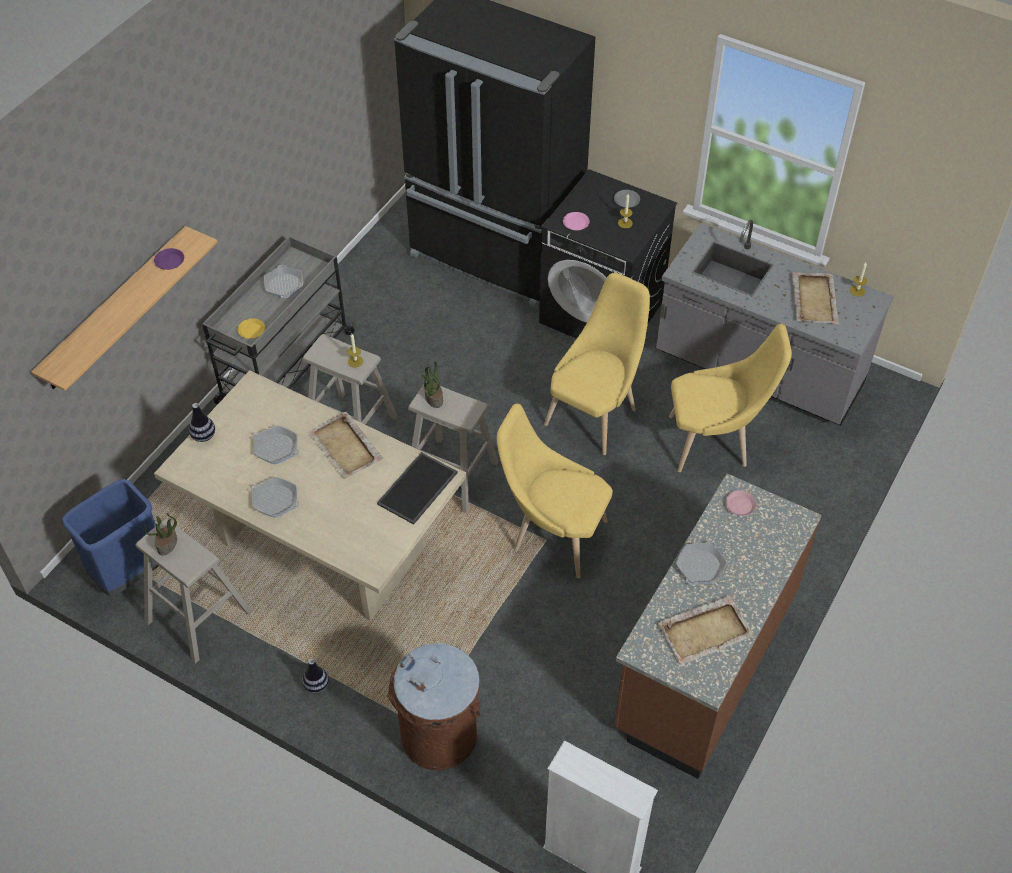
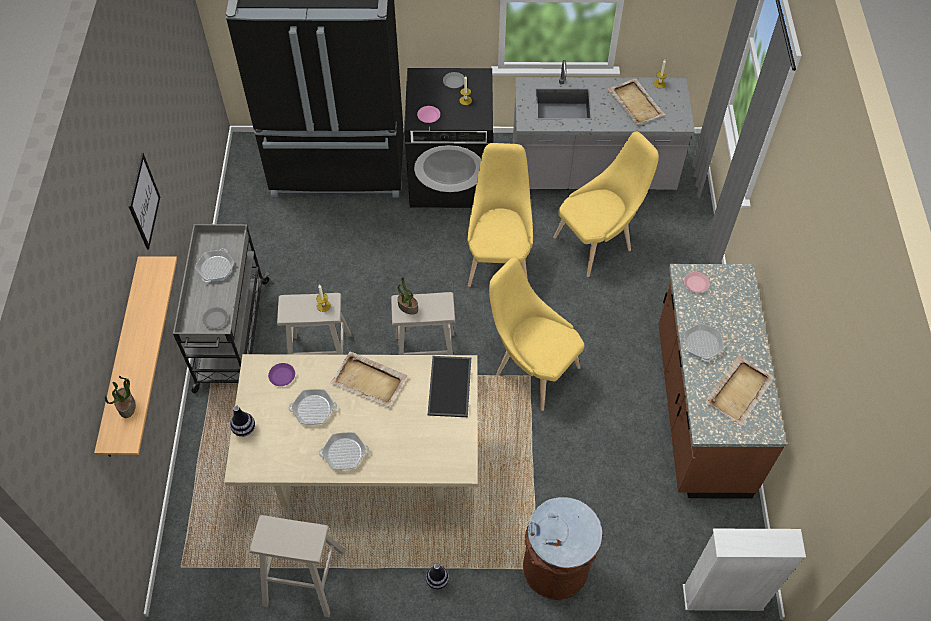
camera: 30 degrees left, 5 degrees up
(130, 572) = (220, 571): blue trash can -> none
(167, 544) = (278, 536): potted plant -> potted plant (127, 406)
(169, 261) = (148, 294): purple plate -> purple plate (282, 376)
(219, 178) = (144, 201): none -> picture
(251, 330) = (215, 319): yellow plate -> grey plate
(284, 285) = (215, 268): frying pan -> frying pan turned 60 degrees clockwise
(553, 534) = (532, 368): yellow chair -> yellow chair turned 45 degrees clockwise

